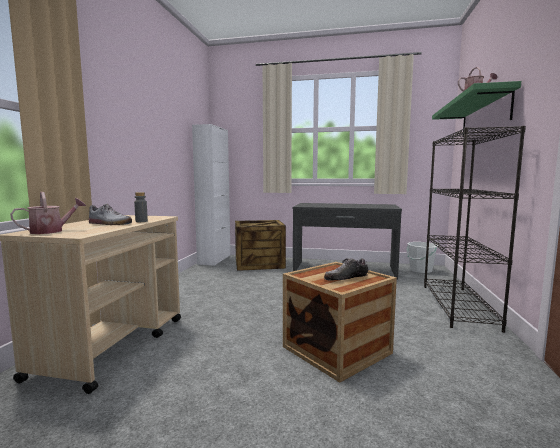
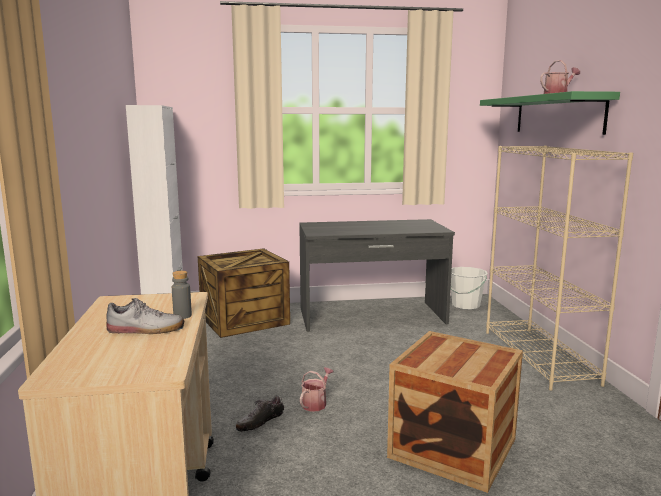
camera: 20 degrees left, 5 degrees up
(51, 231) = (93, 366): watering can -> watering can (316, 403)
(346, 278) = (468, 359): shoe -> shoe (260, 422)
(458, 306) = (539, 357): black bookcase -> beige bookcase

